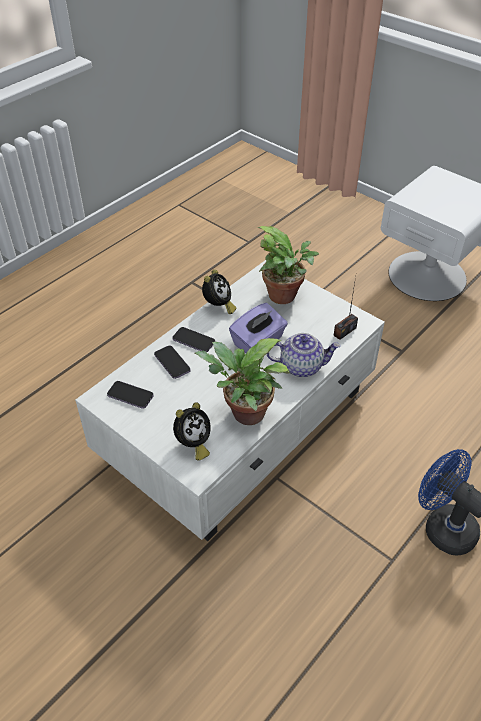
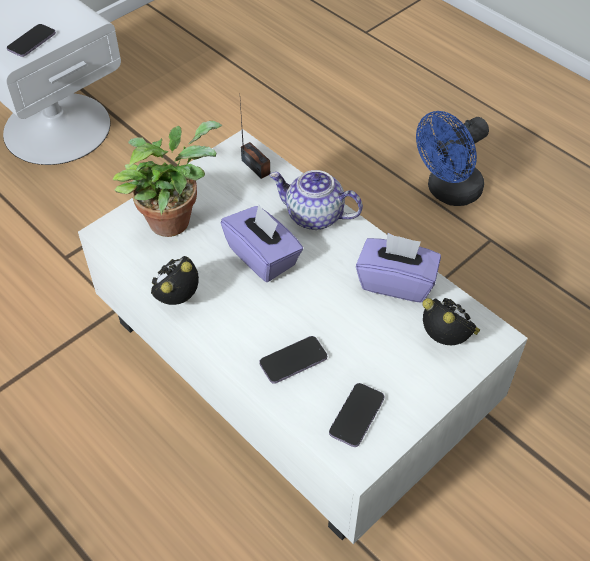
camera: 85 degrees left, 5 degrees up
(193, 341) = (249, 332): phone -> phone (32, 42)
(218, 306) = (177, 298): alarm clock -> alarm clock turned 75 degrees counterclockwise
(244, 414) = (396, 282): potted plant -> purple tissue box
(301, 366) = (314, 216): teapot -> teapot turned 75 degrees counterclockwise

